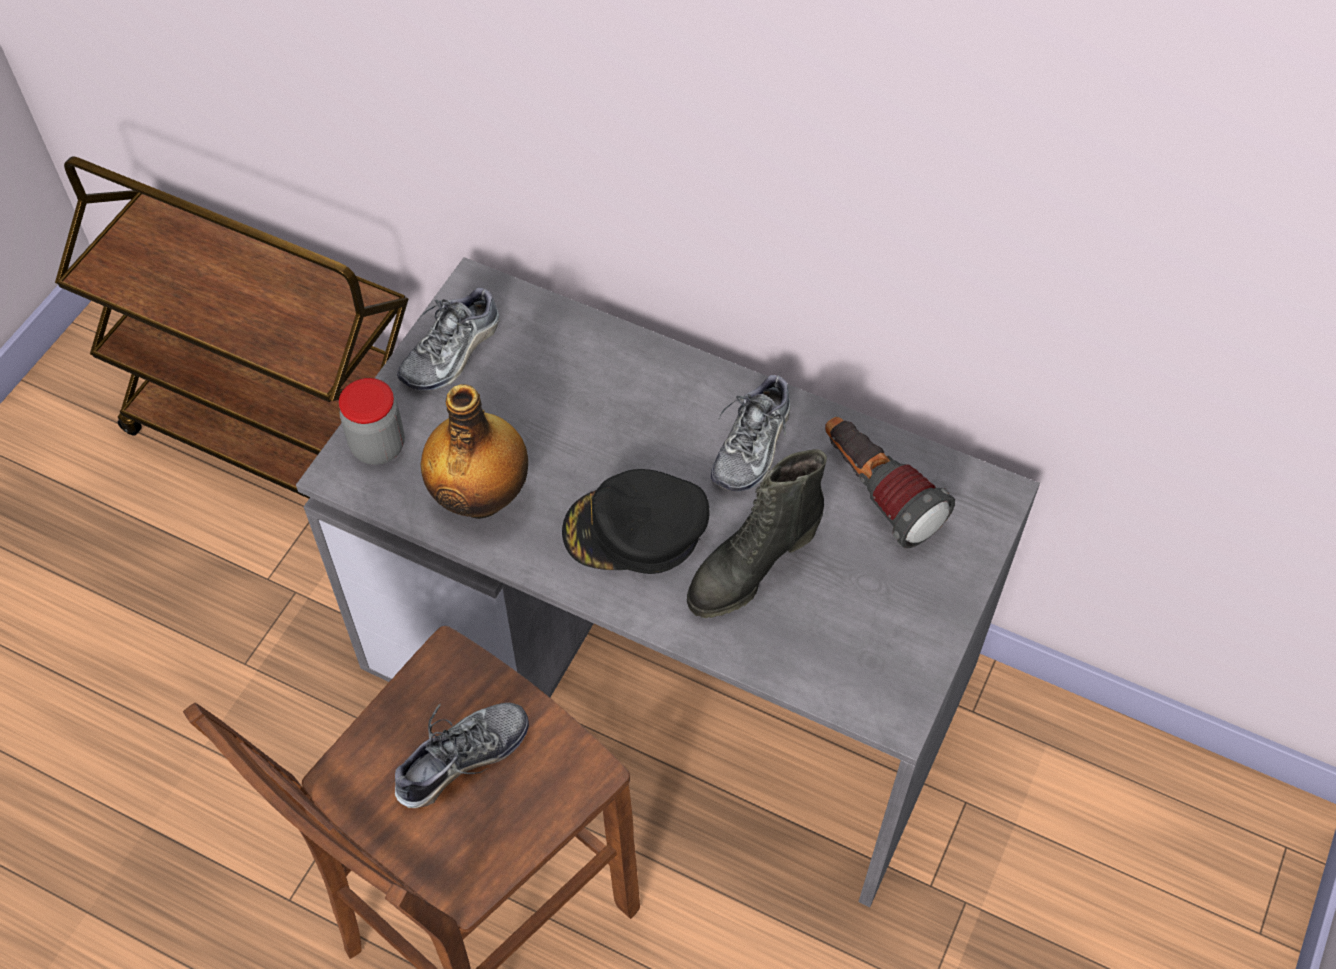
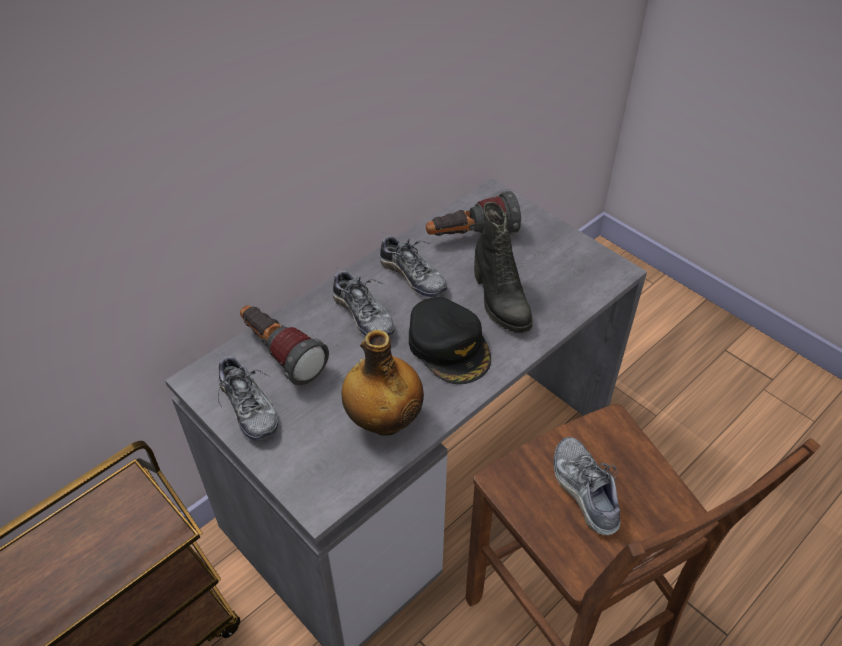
camera: 70 degrees left, 10 degrees down
(378, 446) = (308, 473): jar -> none
(546, 351) = (281, 354): none -> flashlight
(635, 530) = (449, 346): black cap -> black cap turned 45 degrees counterclockwise
(650, 413) = (363, 315): none -> shoe

